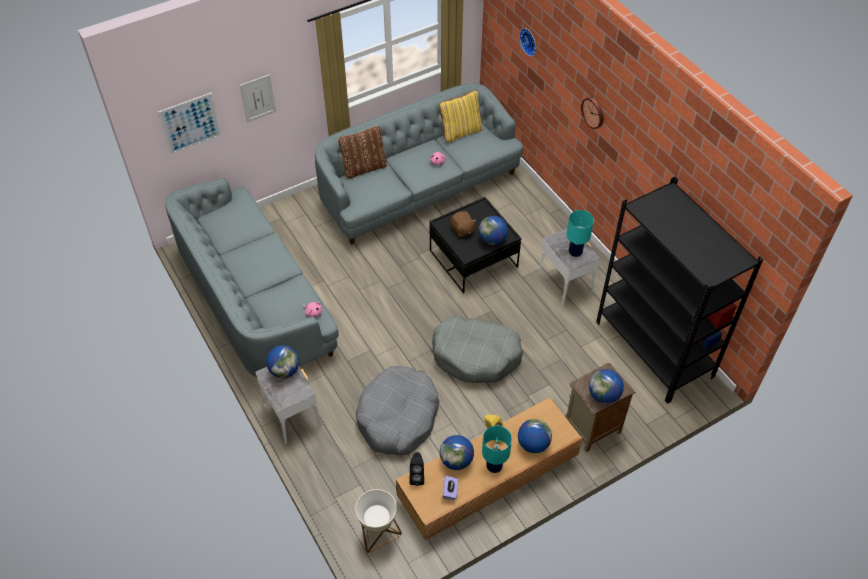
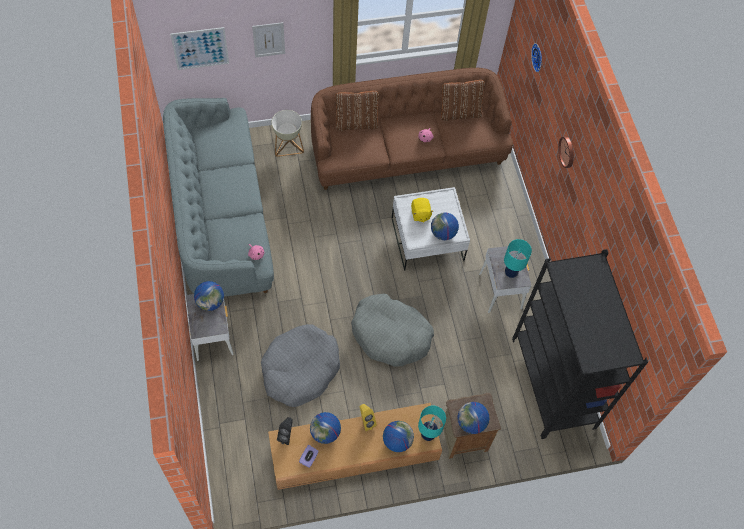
camera: 15 degrees right, 10 degrees up
(379, 533) = (243, 468): planter -> planter (288, 147)
(418, 188) = (406, 151): grey sofa -> brown sofa
(460, 132) = (460, 112): yellow pillow -> brown pillow
(462, 229) = (420, 214): brown plush toy -> yellow plush toy
(473, 259) = (427, 239): black coffee table -> white coffee table
(494, 467) = (355, 450): turquoise table lamp -> turquoise table lamp (428, 435)

